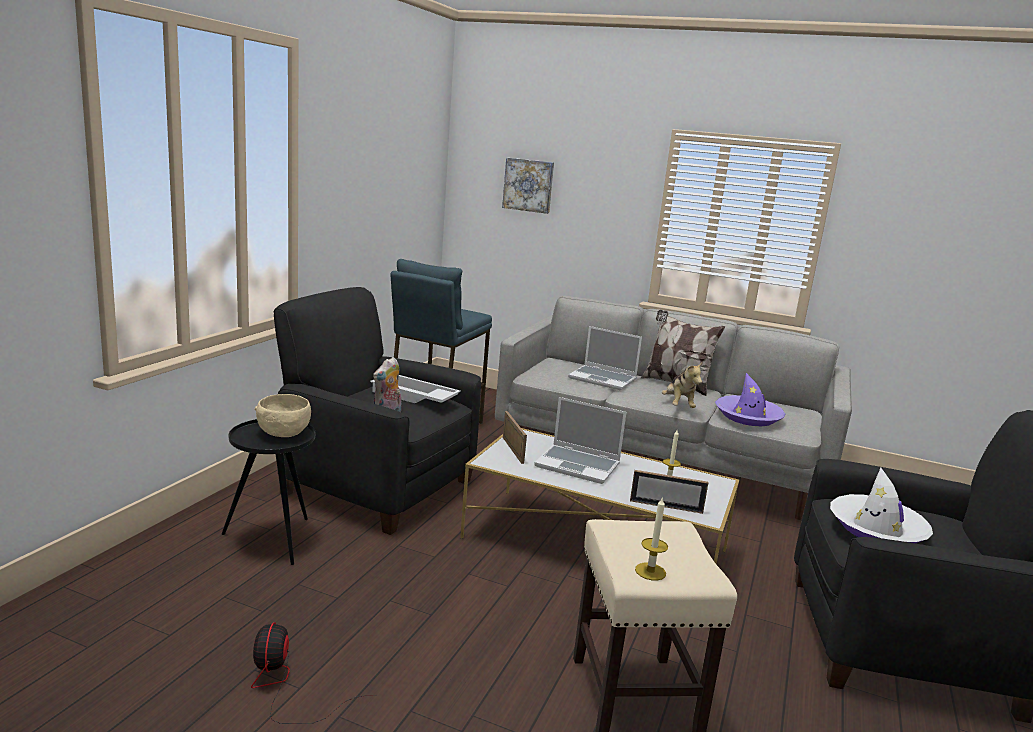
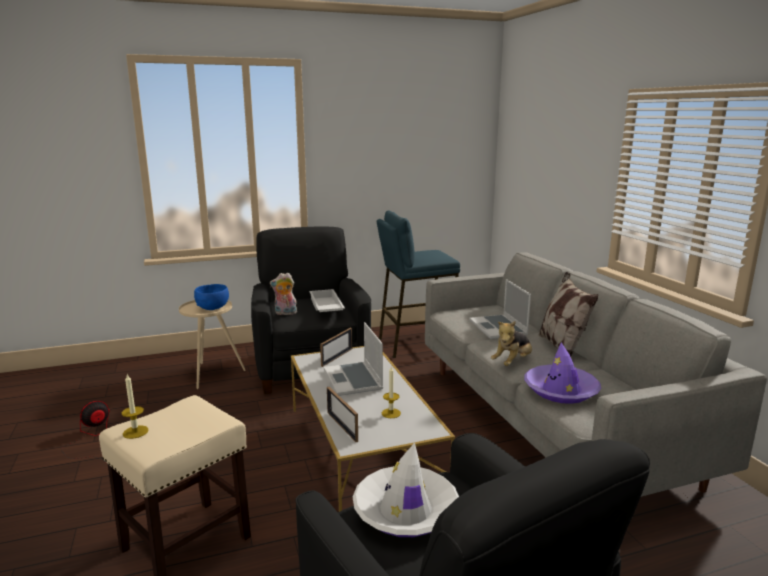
camera: 50 degrees right, 0 degrees up
(273, 541) = (212, 375): black side table -> beige side table
(283, 432) = (213, 307): beige bowl -> blue bowl
(528, 185) = (536, 154): picture -> none

